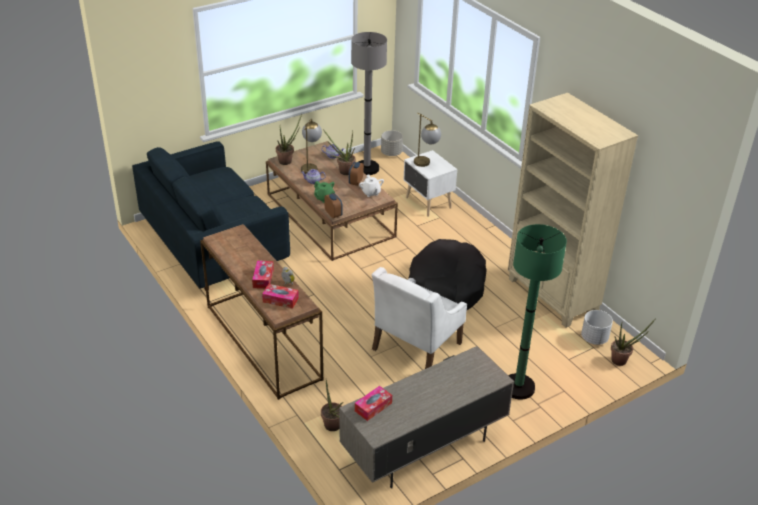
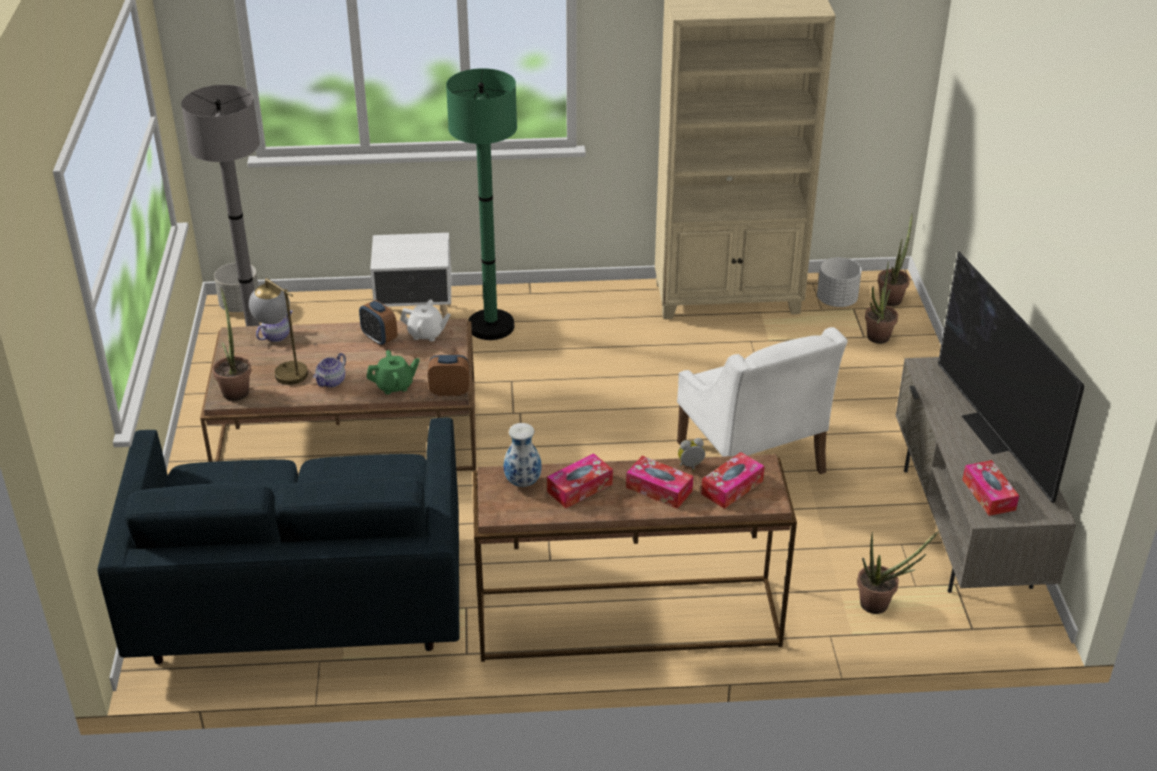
camera: 60 degrees left, 0 degrees up
(240, 239) = (523, 482): none -> vase
(248, 255) = (579, 488): none -> tissue box
(343, 171) = (334, 341): potted plant -> potted plant (876, 340)
(426, 165) = (408, 255): table lamp -> none
(433, 396) = (993, 432): none -> television
(447, 286) = (636, 378): black dog bed -> none
(518, 387) = (893, 399): green floor lamp -> green floor lamp (491, 326)

